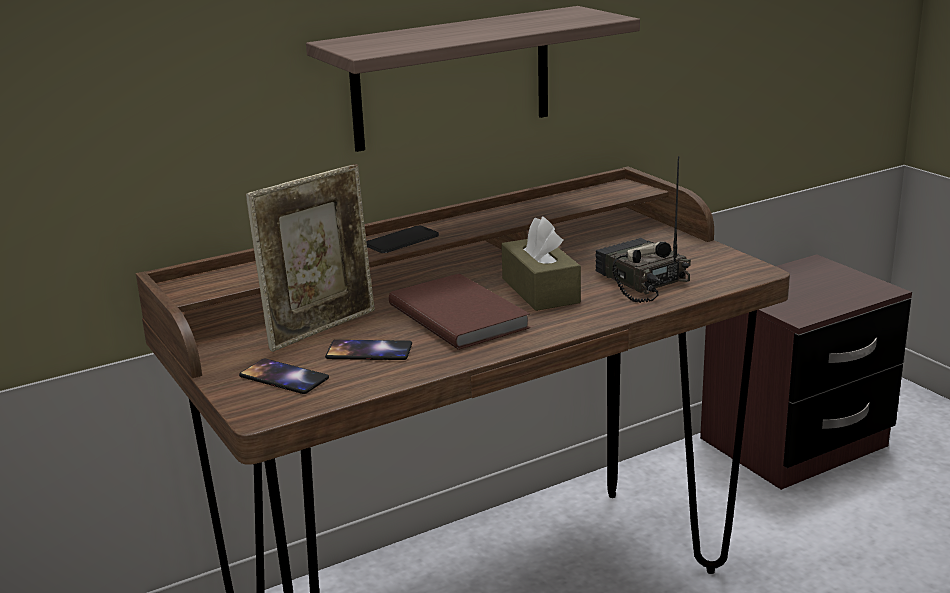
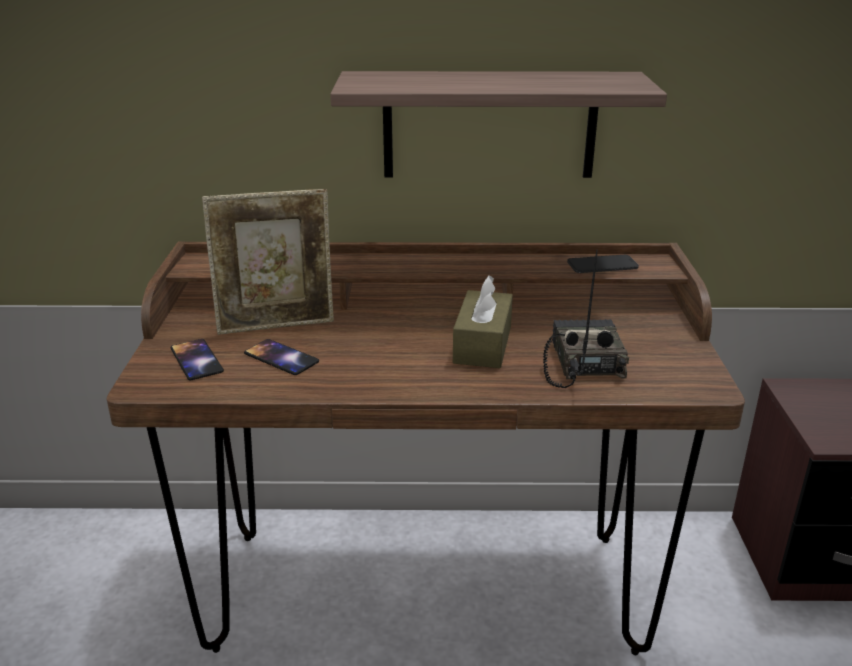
camera: 30 degrees right, 5 degrees up
(401, 240) = (393, 265): phone -> phone (602, 265)
(460, 315) = (389, 347): brown book -> none

